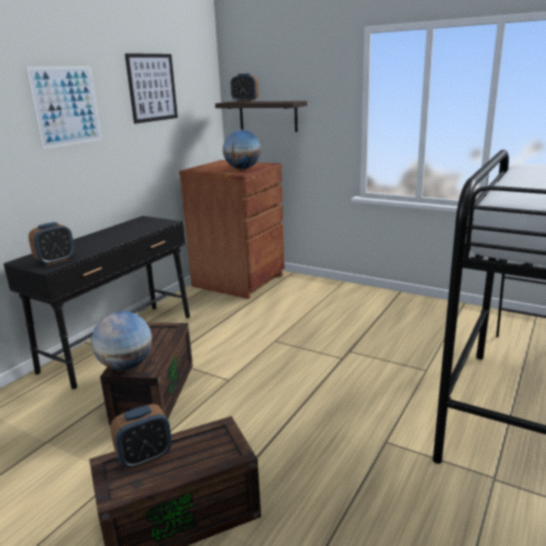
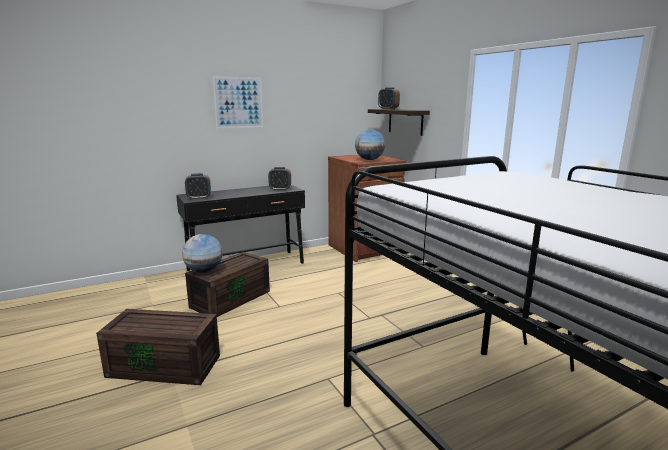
camera: 30 degrees right, 5 degrees down
(145, 457) = (148, 317): alarm clock -> alarm clock (280, 189)
(152, 87) = (312, 94): picture -> none

